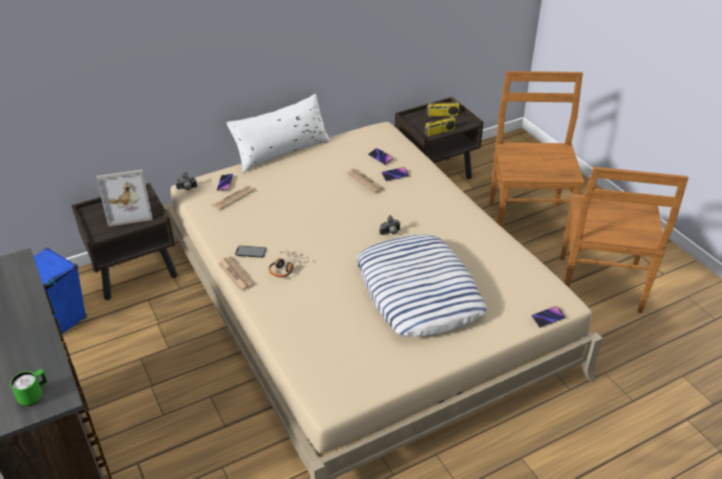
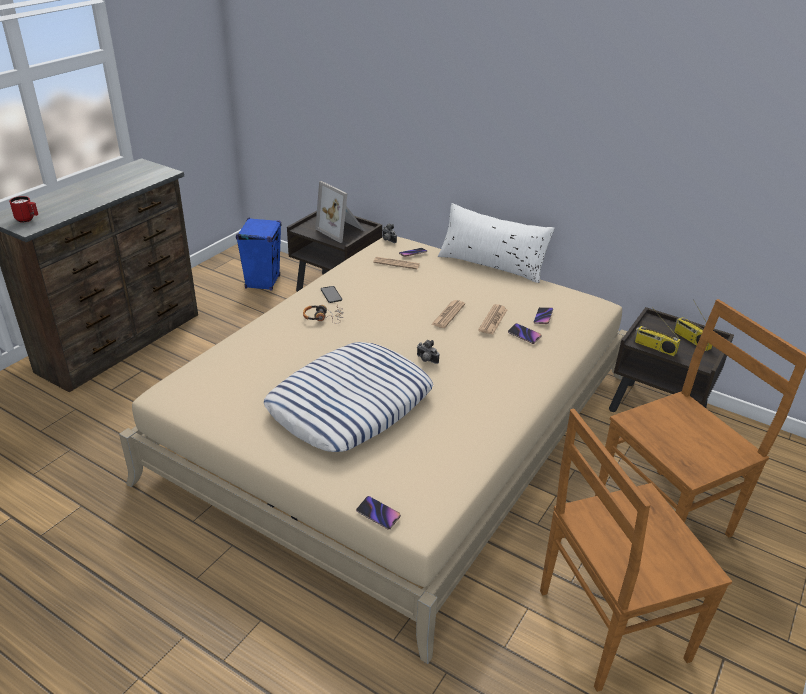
camera: 60 degrees right, 5 degrees down
(35, 396) = (27, 219): green mug -> red mug
(236, 274) = (297, 297): newspaper -> newspaper (448, 314)

